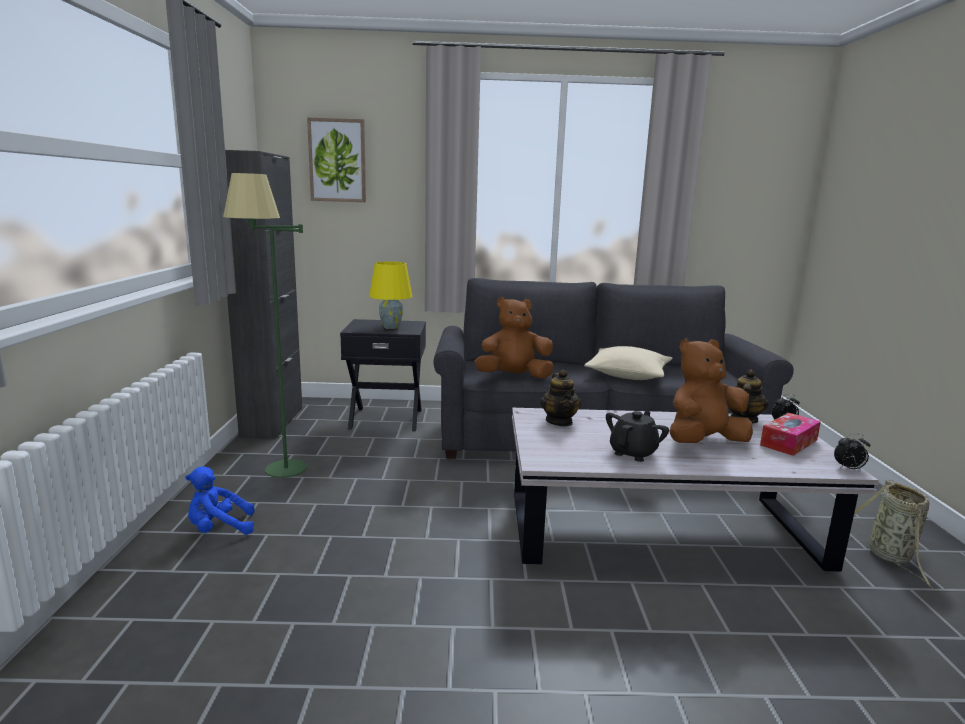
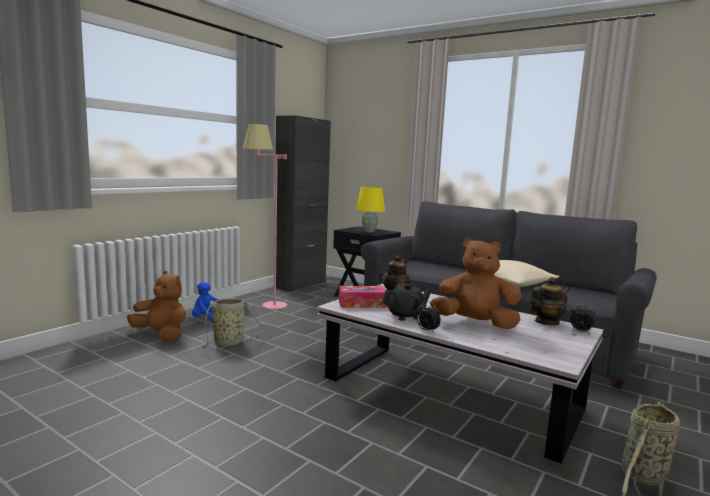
camera: 35 degrees right, 5 degrees down
(279, 477) = (265, 307): green floor lamp -> pink floor lamp
(316, 557) = (231, 342): none -> basket
(337, 160) = (364, 122): picture -> none
(514, 377) = (418, 270): brown plush toy -> brown plush toy (161, 335)
(789, 442) = (552, 340): tissue box -> tissue box (362, 304)
(848, 469) = (565, 363): alarm clock -> alarm clock (427, 331)

